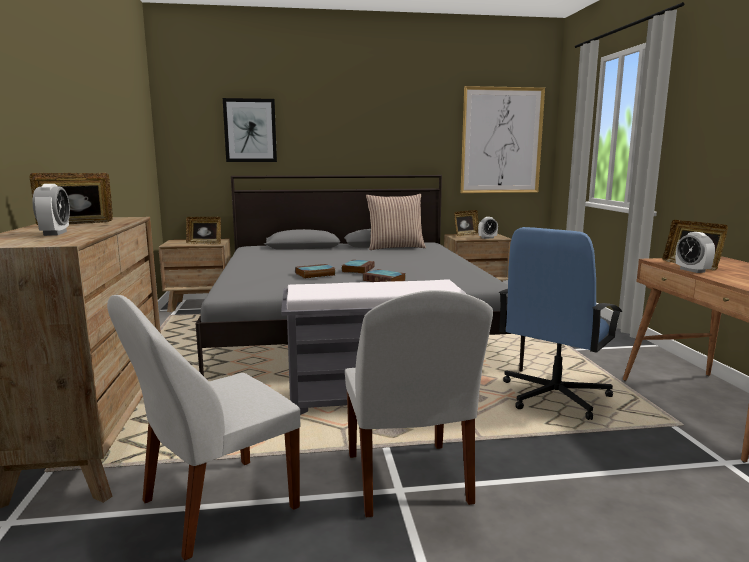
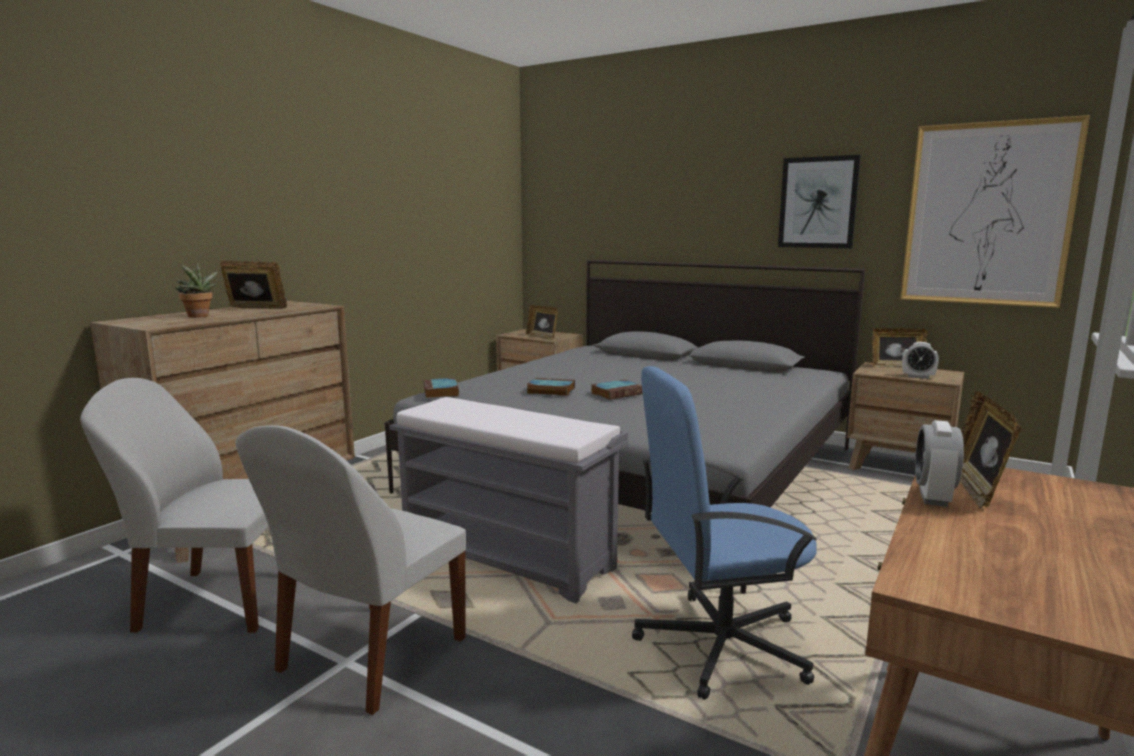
camera: 40 degrees right, 0 degrees up
(55, 233) = (199, 316): alarm clock -> potted plant
(250, 130) = (613, 205): picture -> picture (818, 202)
(385, 280) = (607, 413): book -> book (441, 392)
(395, 247) = (753, 371): pillow -> none

